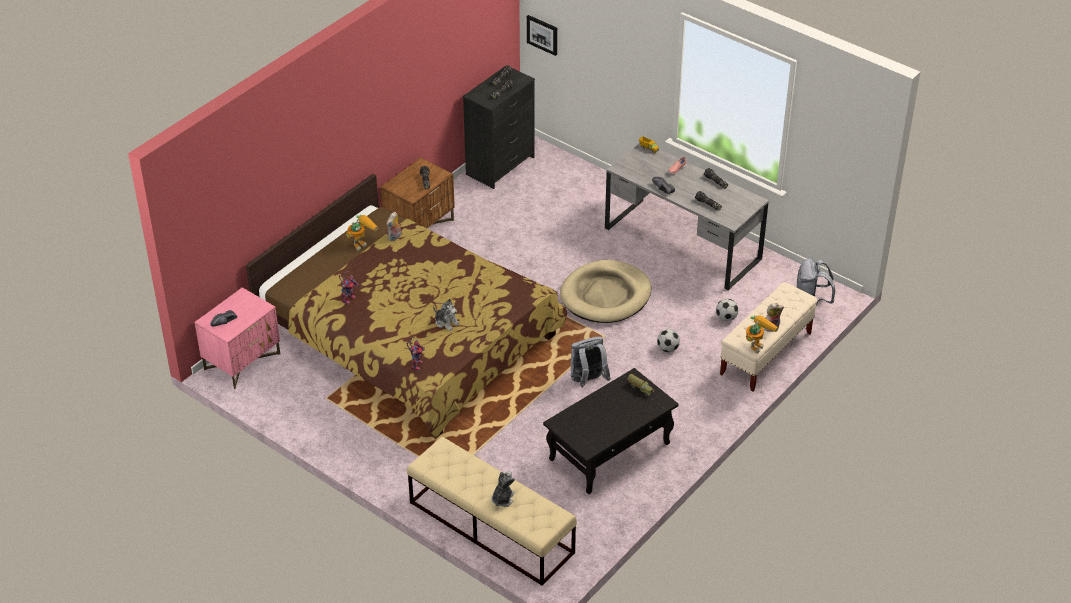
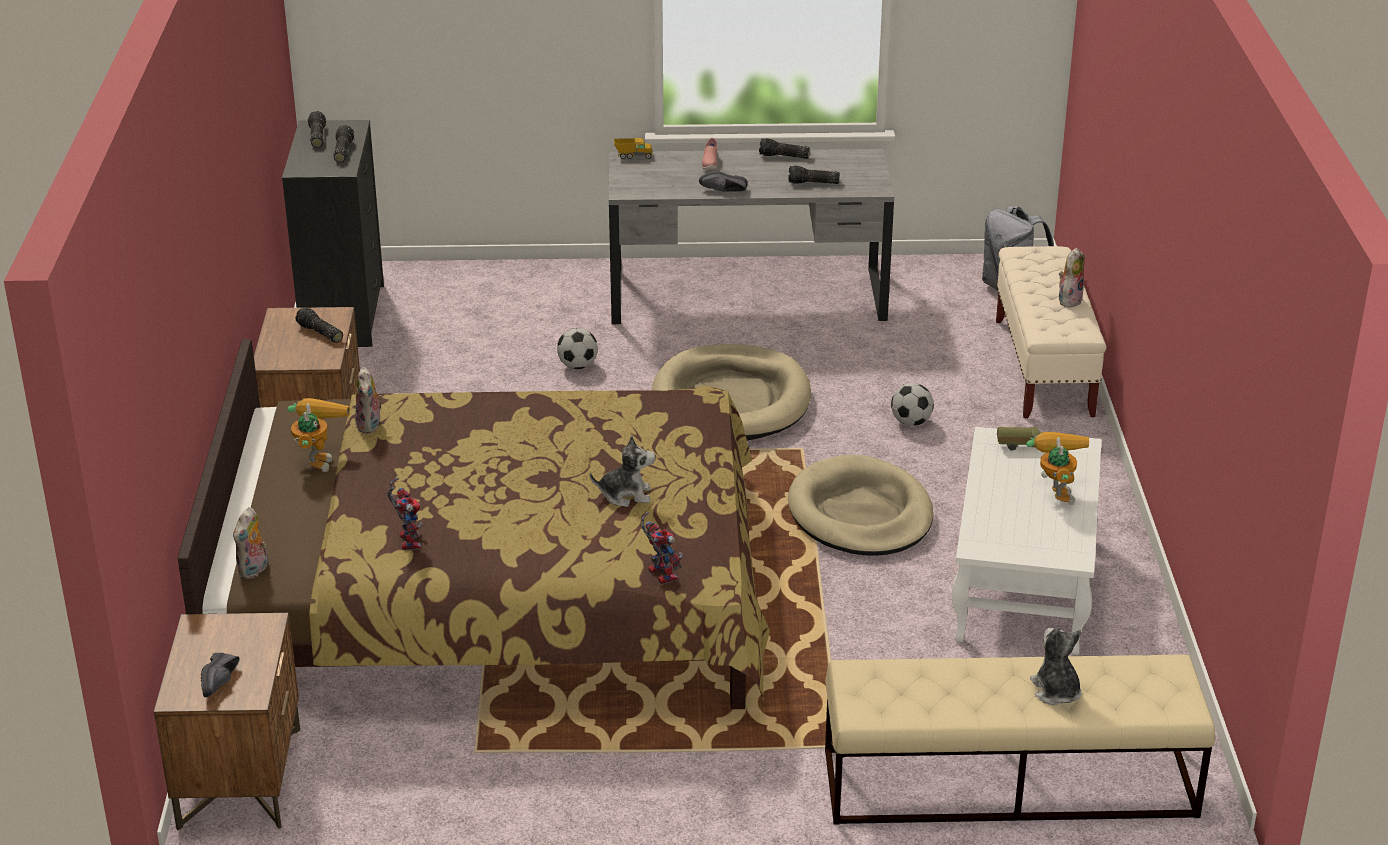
camera: 40 degrees left, 10 degrees down
(242, 361) = (240, 777): pink nightstand -> brown nightstand
(288, 281) = (254, 570): none -> plush toy
(542, 34) = (346, 41): picture -> none
(588, 381) = (860, 514): grey backpack -> beige dog bed
(610, 451) = (1022, 584): black coffee table -> white coffee table
(726, 318) = (932, 352): football -> football (578, 366)
(757, 344) = (1084, 326): toy robot -> toy robot (1054, 491)

